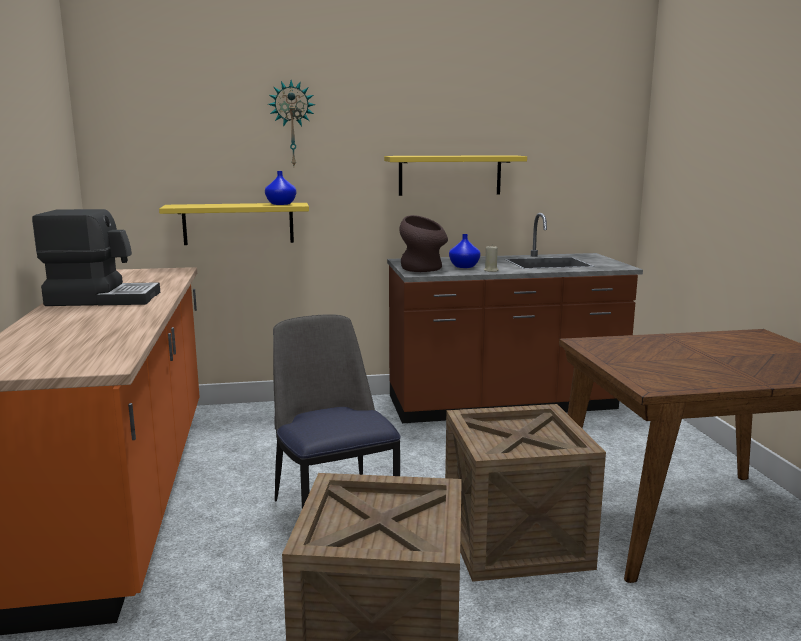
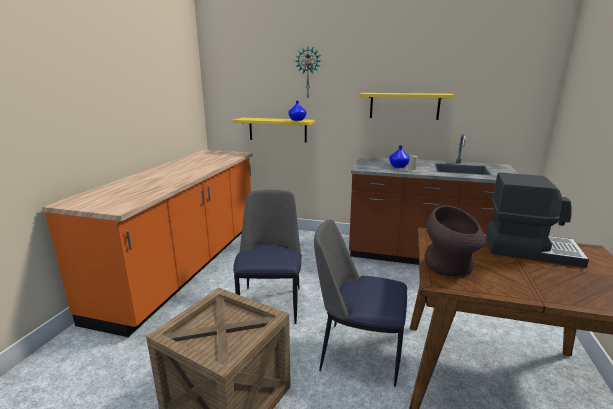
camera: 25 degrees right, 5 degrees up
(103, 299) = (182, 167): coffee machine -> coffee machine (530, 249)
(423, 269) = (370, 166): brown vase -> brown vase (450, 268)
(515, 540) = (358, 353): crate -> chair

